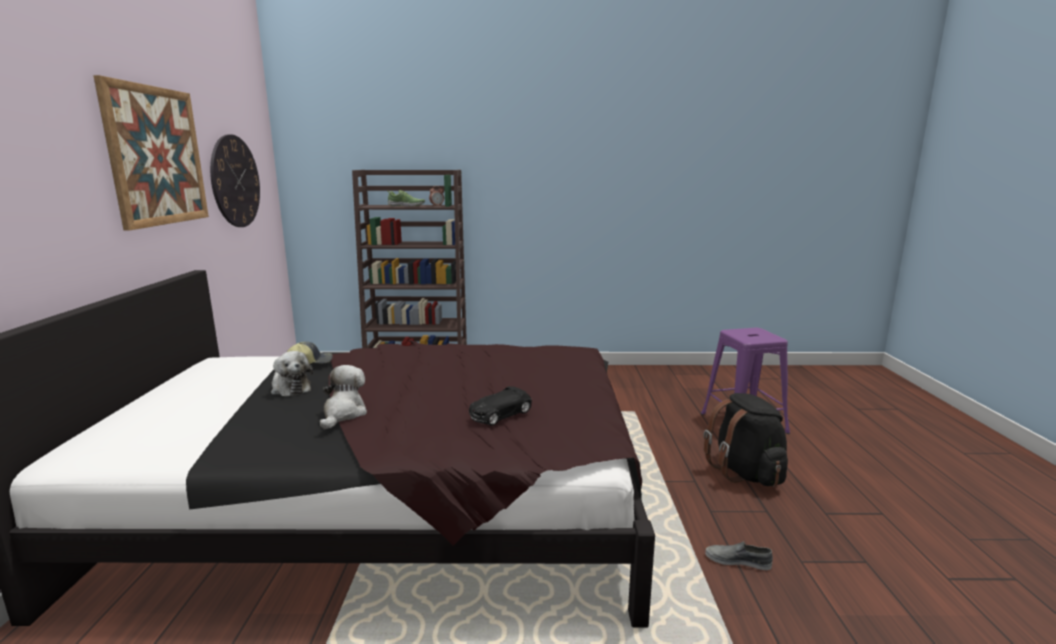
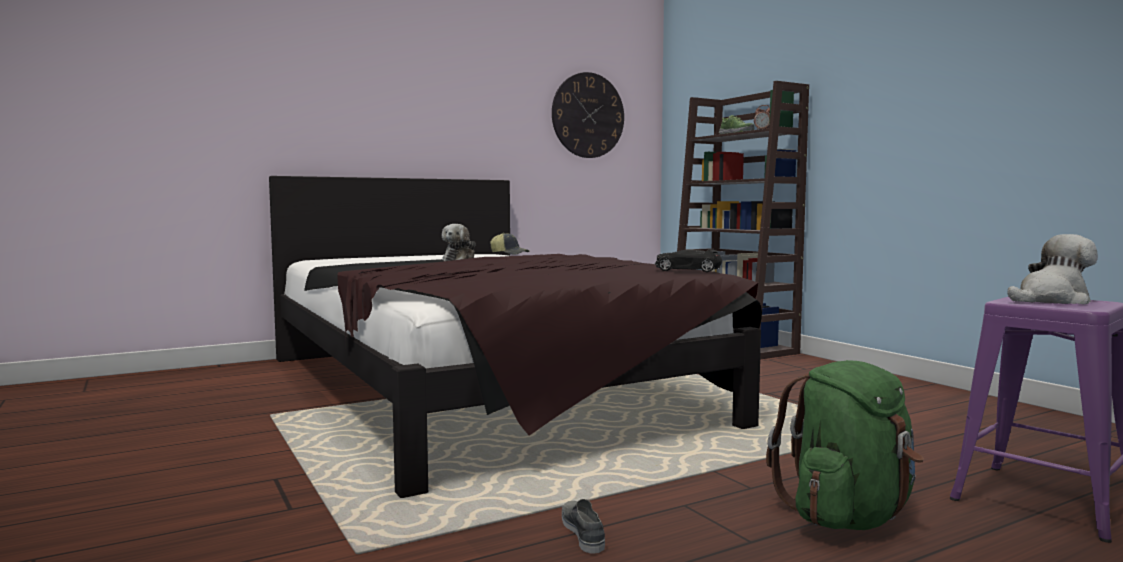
camera: 60 degrees right, 10 degrees down
(156, 156) = (487, 84): picture -> none
(343, 414) = (423, 263): plush toy -> plush toy (1051, 300)
(499, 414) = (472, 271): black toy car -> black toy car (687, 270)
(745, 472) = (848, 517): black backpack -> green backpack

